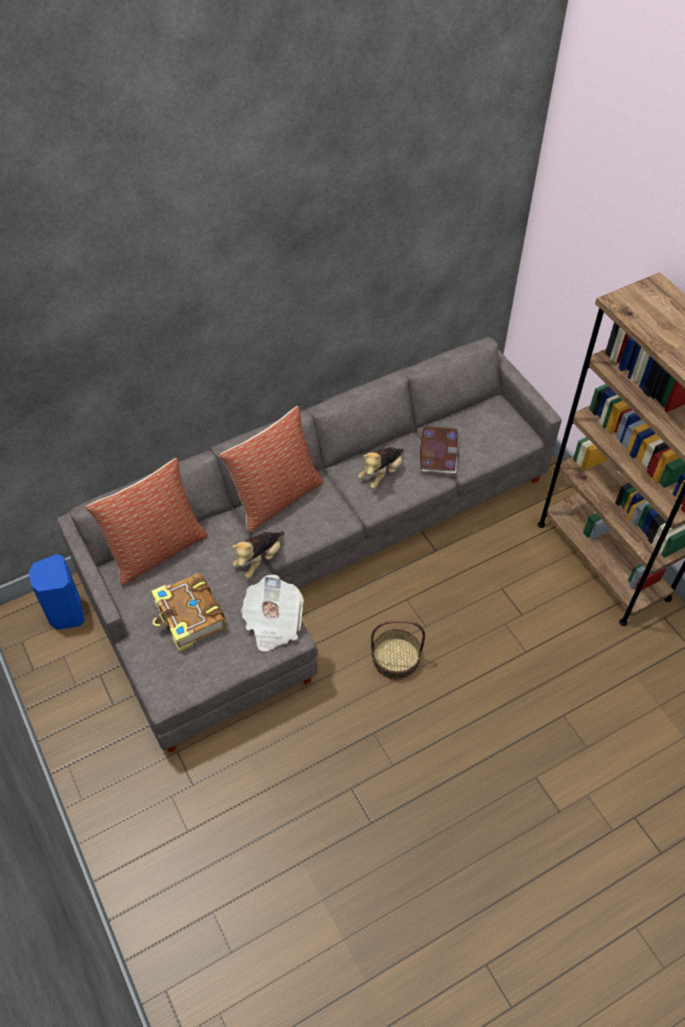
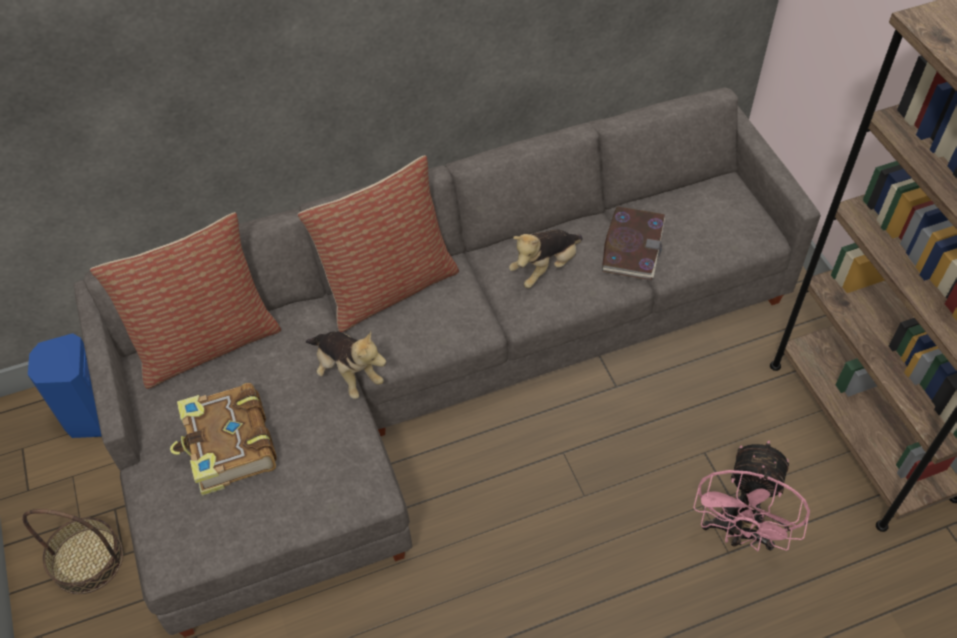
camera: 10 degrees right, 0 degrees up
(259, 559) = (347, 373): plush toy -> plush toy turned 90 degrees counterclockwise
(273, 623) = (347, 469): newspaper -> none
(396, 658) = (533, 538): basket -> basket (87, 560)
(531, 638) = (738, 532): none -> pink fan

